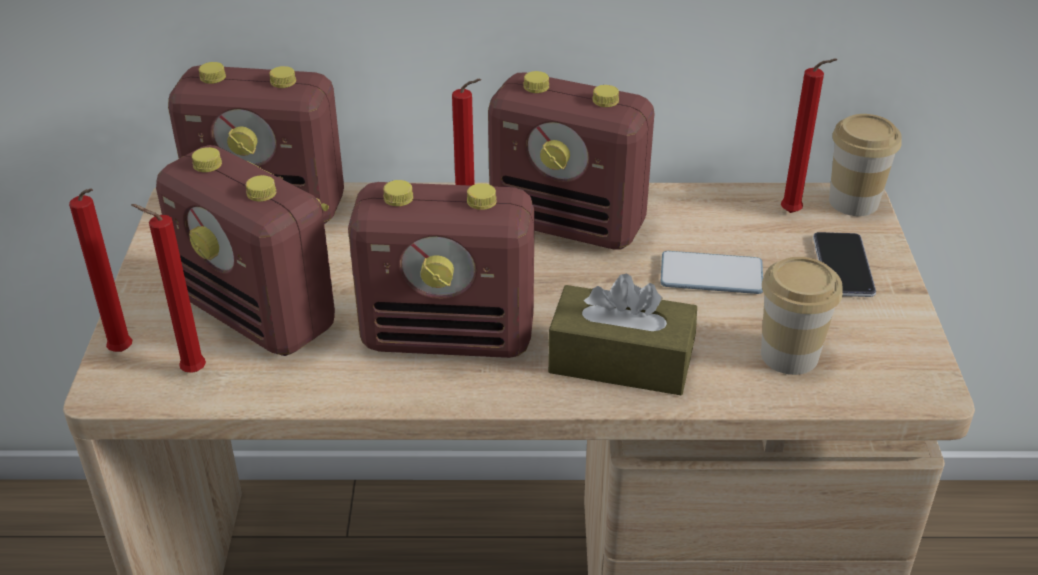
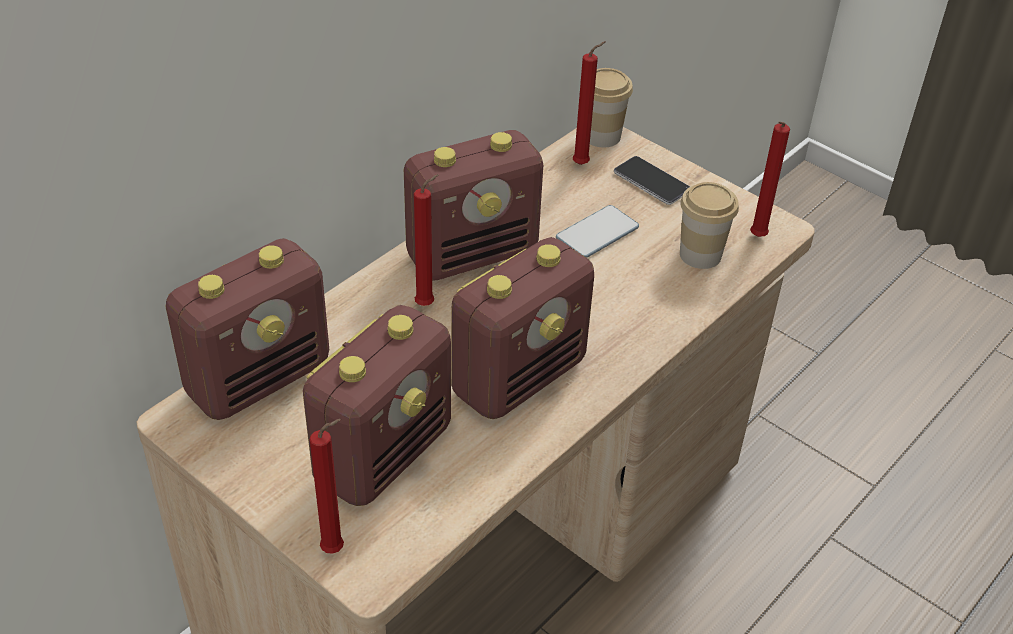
camera: 50 degrees left, 5 degrees up
(189, 372) = (402, 524): red candle -> red candle (756, 238)
(260, 315) = (383, 453): radio -> radio turned 45 degrees counterclockwise
(620, 361) = (629, 320): brown tissue box -> none

